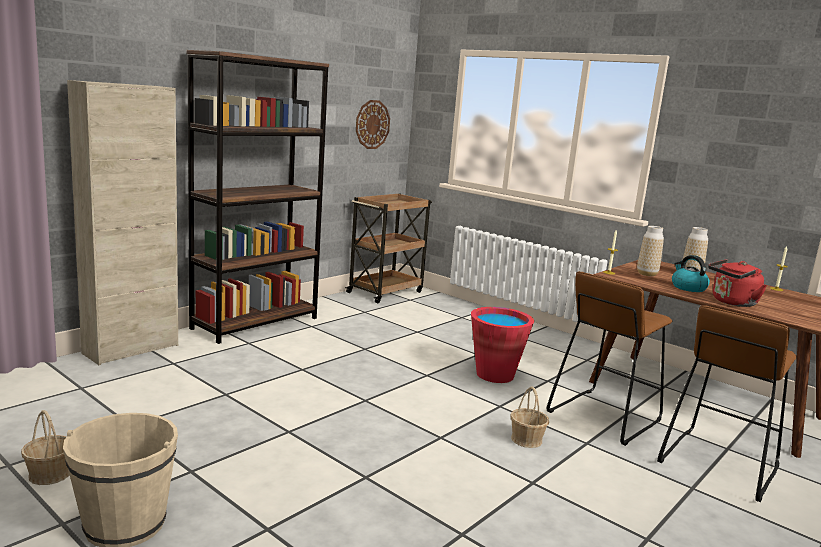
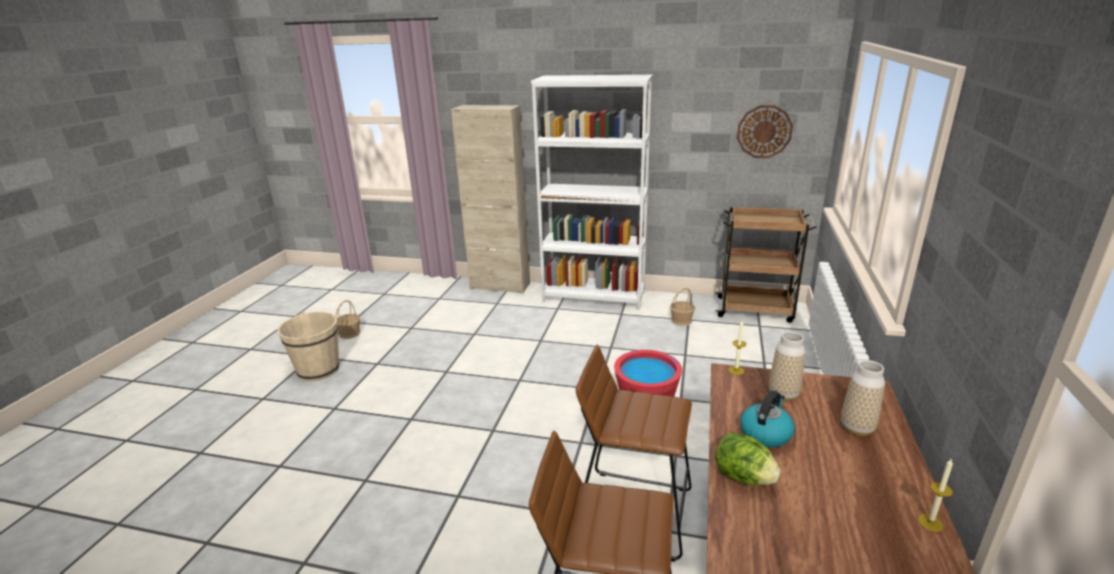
camera: 65 degrees right, 10 degrees up
(256, 323) = (594, 296): brown bookcase -> white bookcase
(526, 439) = (530, 474): basket -> basket (681, 321)
(732, 302) = (743, 477): red kettle -> lettuce

